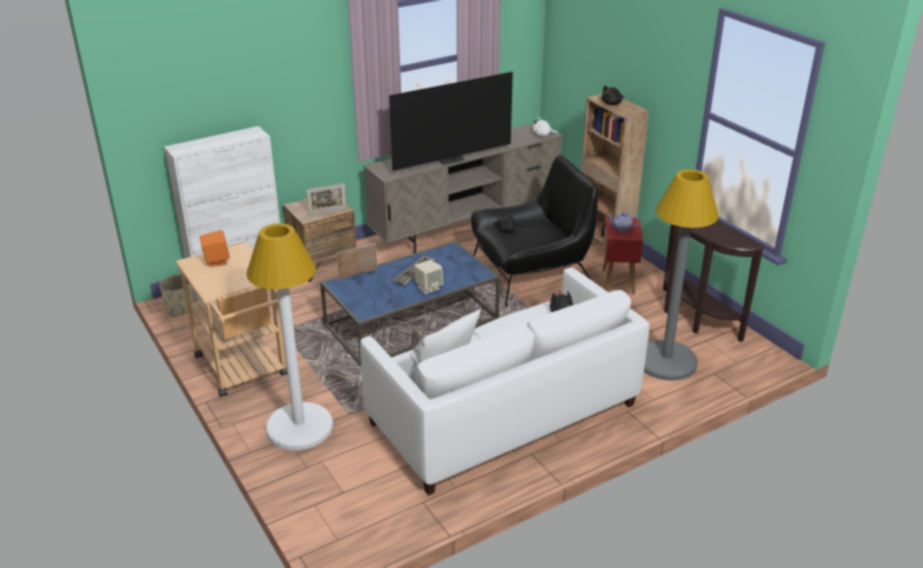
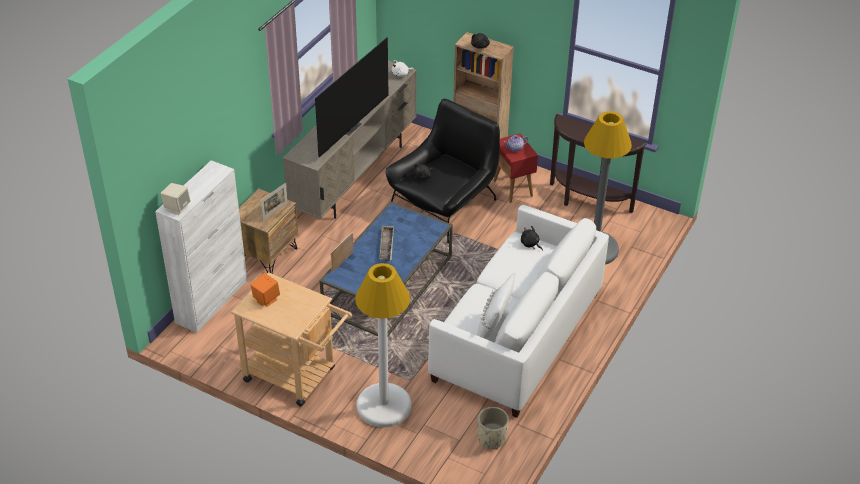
camera: 30 degrees left, 10 degrees up
(180, 309) = (185, 344): beige planter -> beige planter (492, 438)
(428, 287) = (408, 254): beige speaker -> beige speaker (177, 208)

